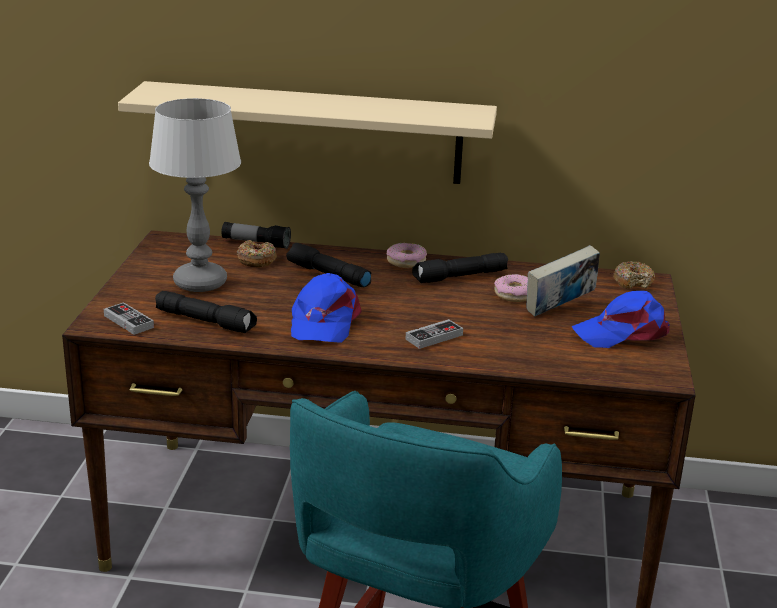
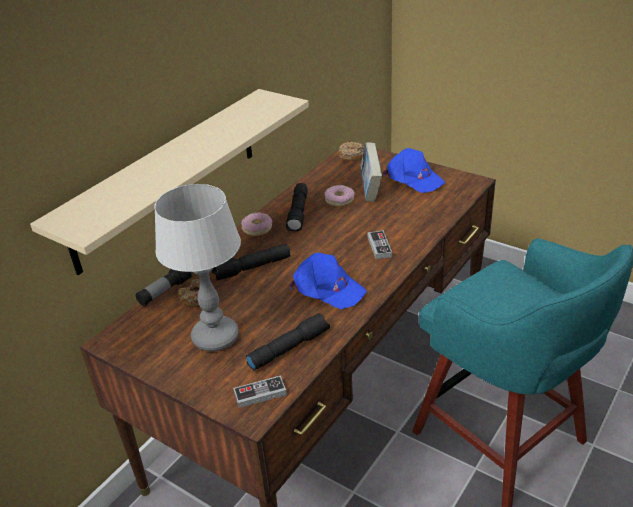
camera: 60 degrees left, 10 degrees up
(623, 333) = (413, 178): blue cap -> blue cap turned 60 degrees counterclockwise

